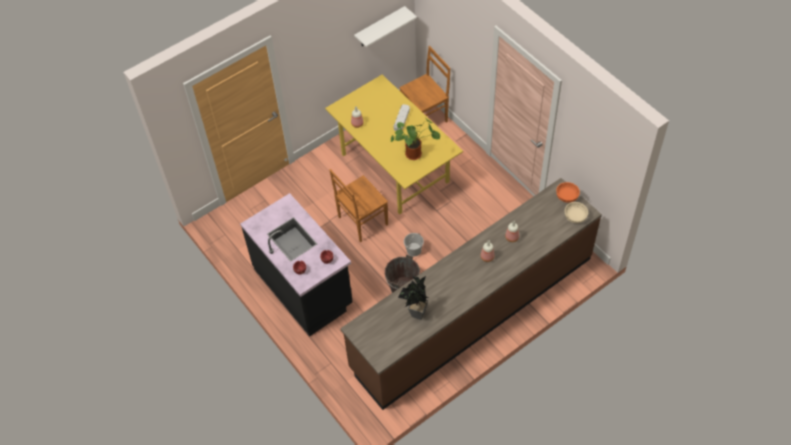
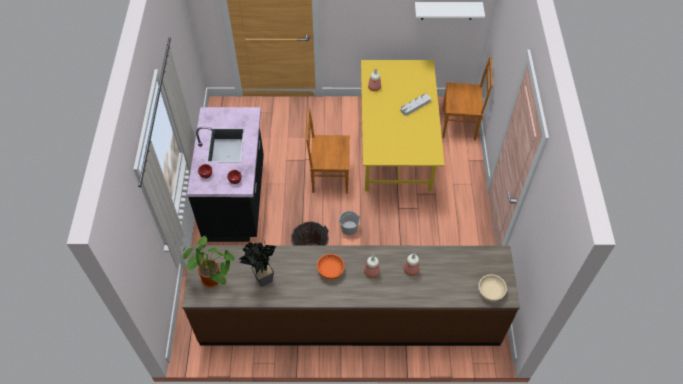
camera: 35 degrees right, 0 degrees up
(415, 153) = (399, 141): potted plant -> potted plant (214, 279)
(567, 196) = (500, 267): orange bowl -> orange bowl (330, 271)

